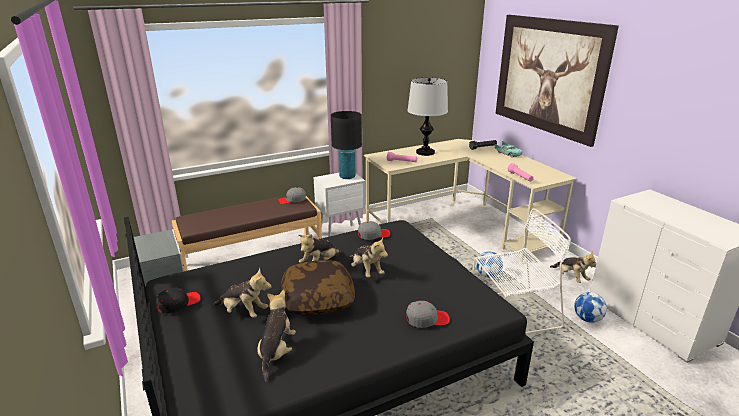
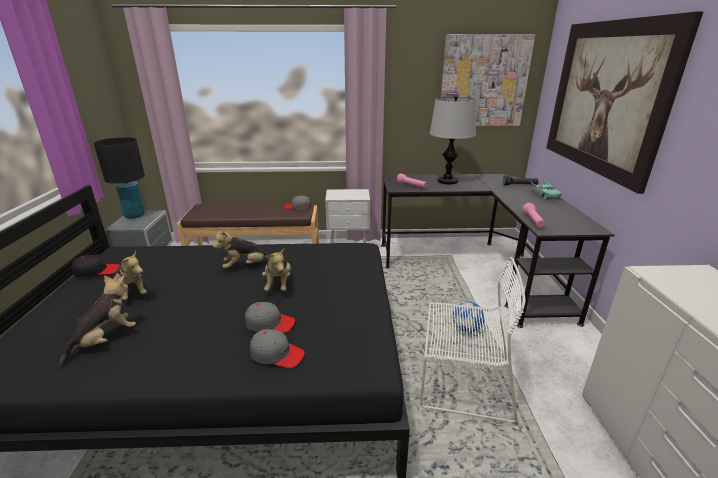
camera: 25 degrees right, 0 degrees up
(318, 298) = (203, 299): pillow -> none
(347, 176) = (356, 194): black table lamp -> black table lamp (134, 215)
(373, 234) = (326, 251): grey cap -> grey cap (270, 323)
(437, 60) = (483, 81): none -> picture
(460, 226) = (477, 269): beige desk -> black desk
(570, 277) = (574, 362): plush toy -> none
(587, 319) = (560, 423): football -> none

